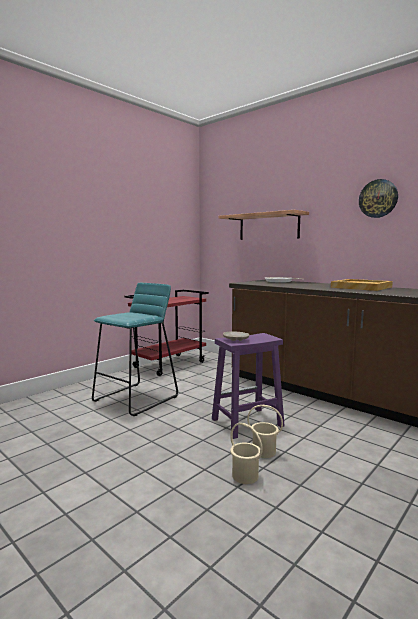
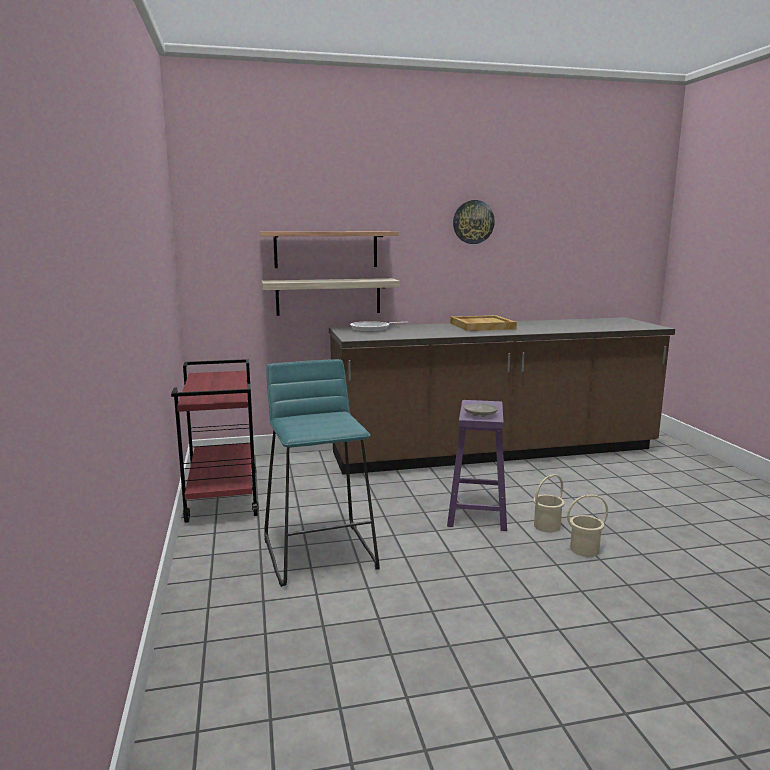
camera: 55 degrees left, 5 degrees up
(268, 259) = (328, 296): none -> shelf

